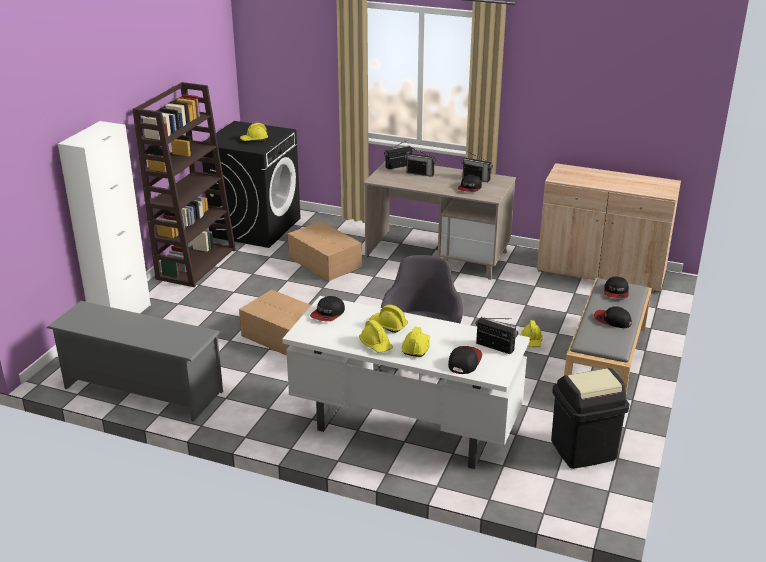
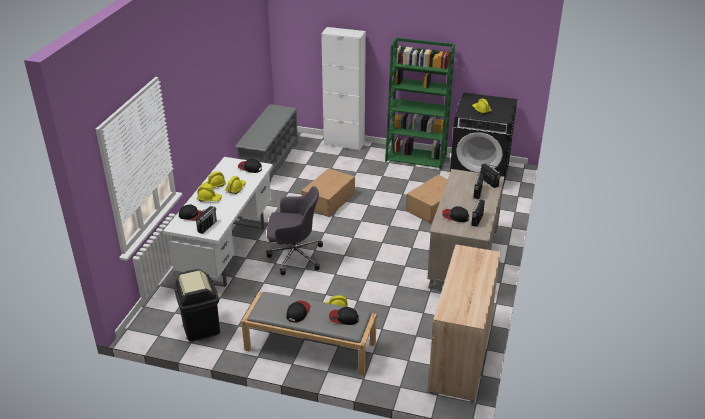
camera: 85 degrees right, 5 degrees up
(196, 264) = (416, 157): brown bookcase -> green bookcase

